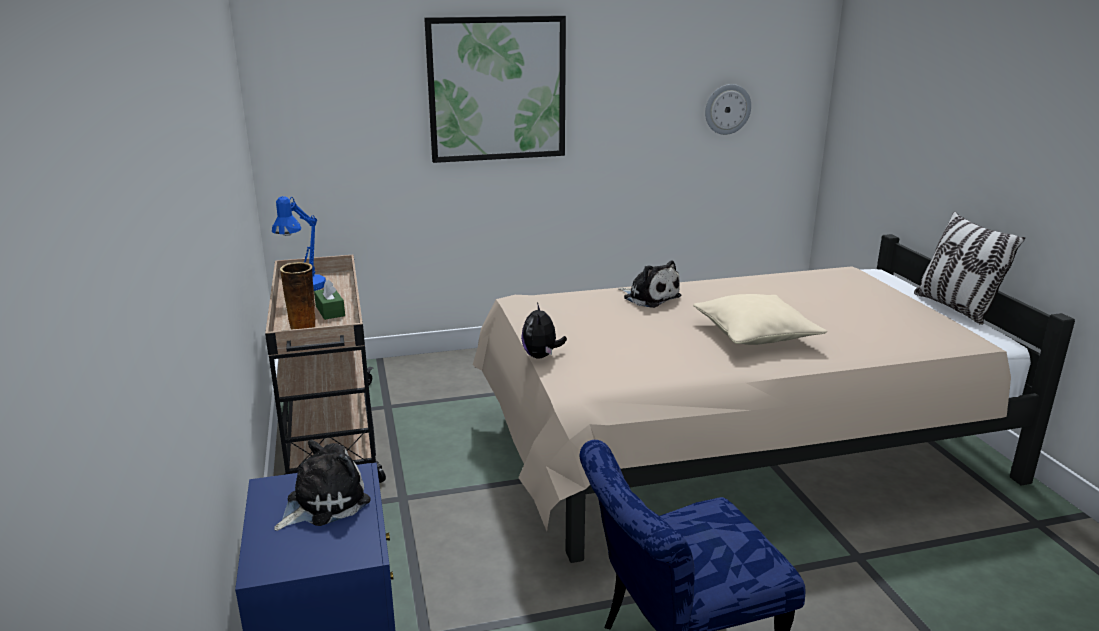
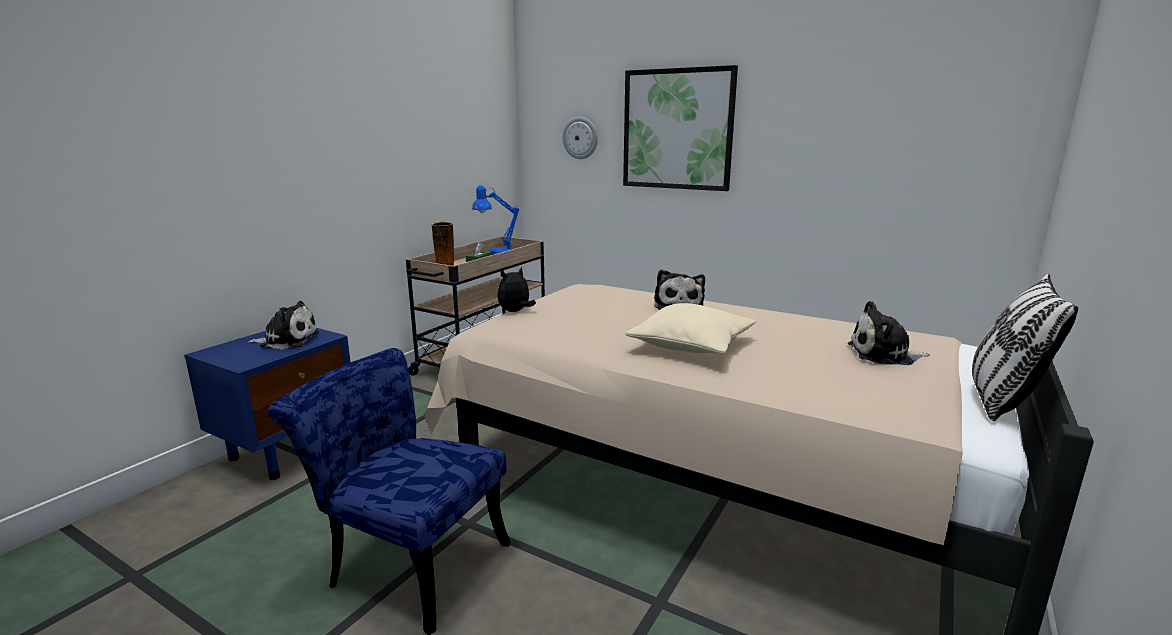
camera: 45 degrees right, 5 degrees down
(727, 109) = (908, 161): wall clock -> wall clock (580, 138)
(858, 296) = (884, 355): none -> plush toy

